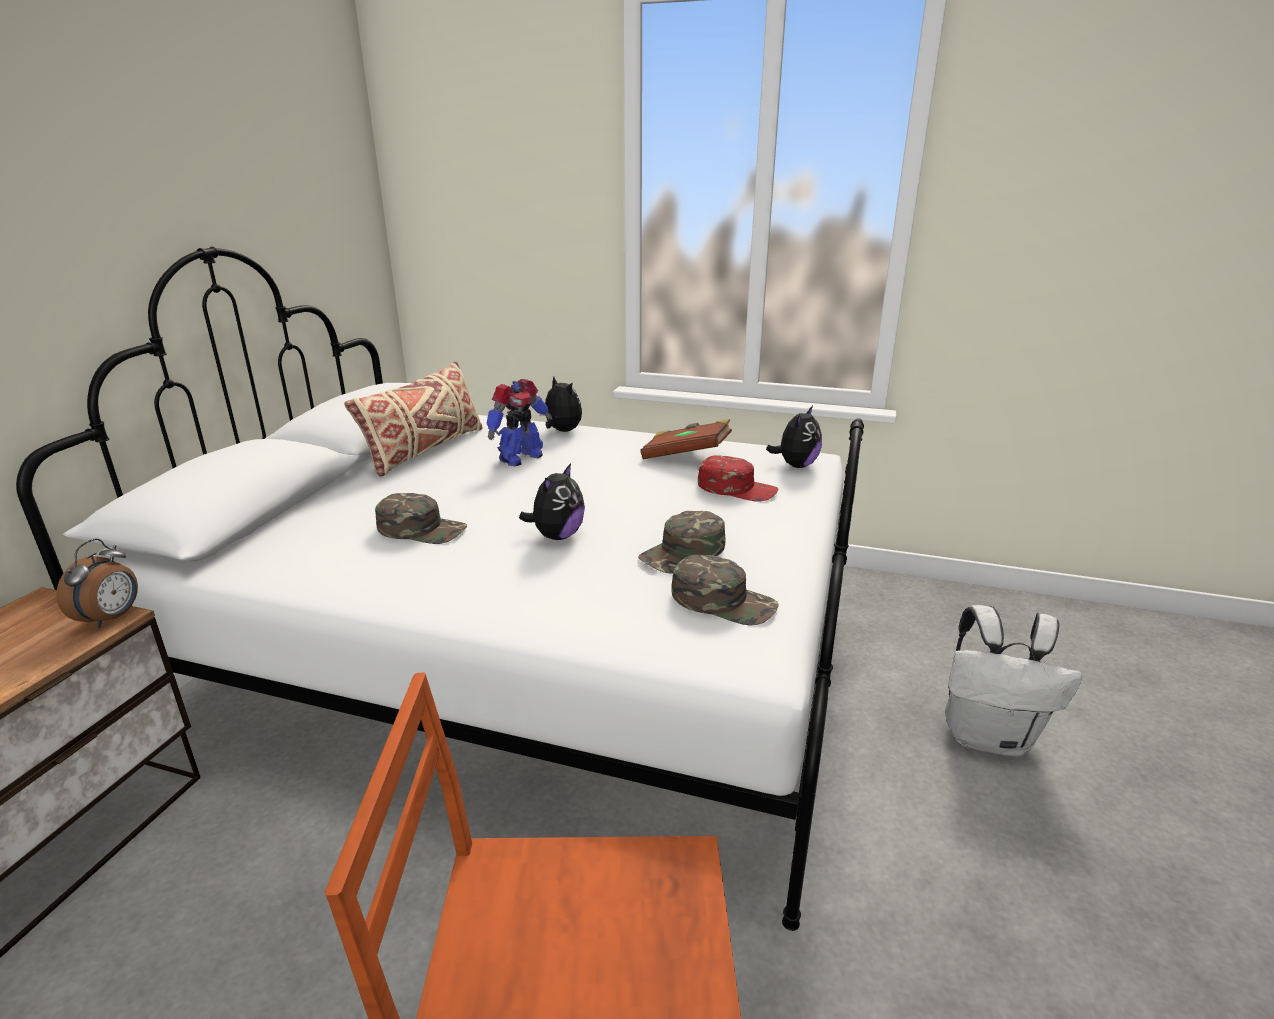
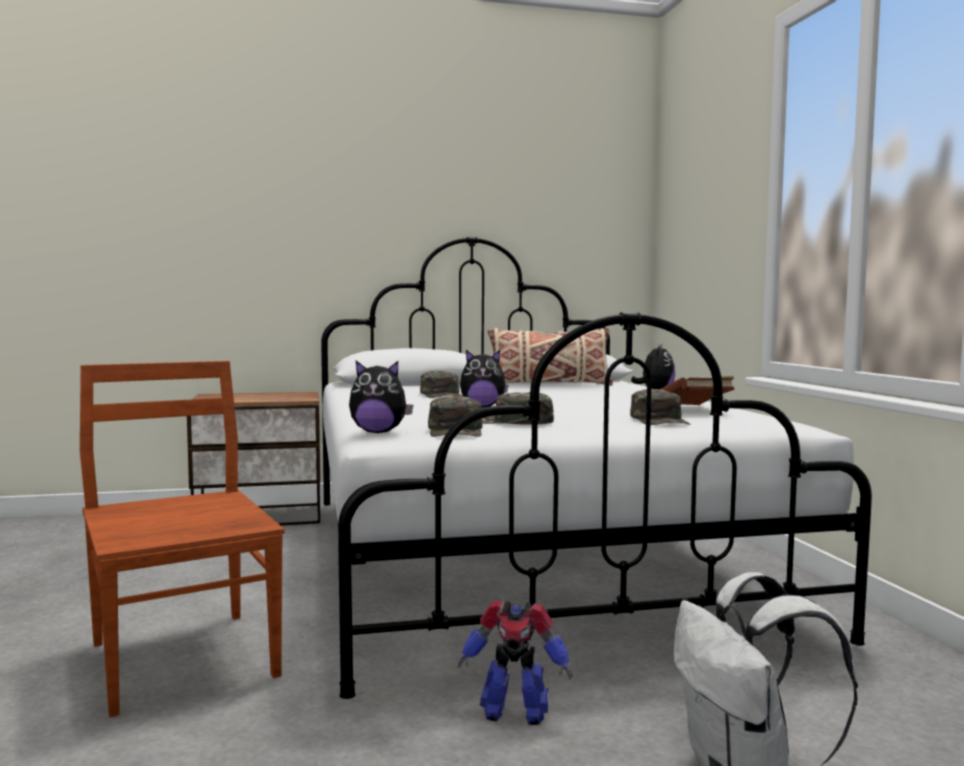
camera: 60 degrees right, 20 degrees down
(112, 618) = (305, 399): alarm clock -> none
(519, 458) = (583, 393): toy robot -> toy robot (514, 712)
(737, 488) = (660, 420): red cap -> green cap
(796, 465) = (761, 426): plush toy -> plush toy (378, 432)

